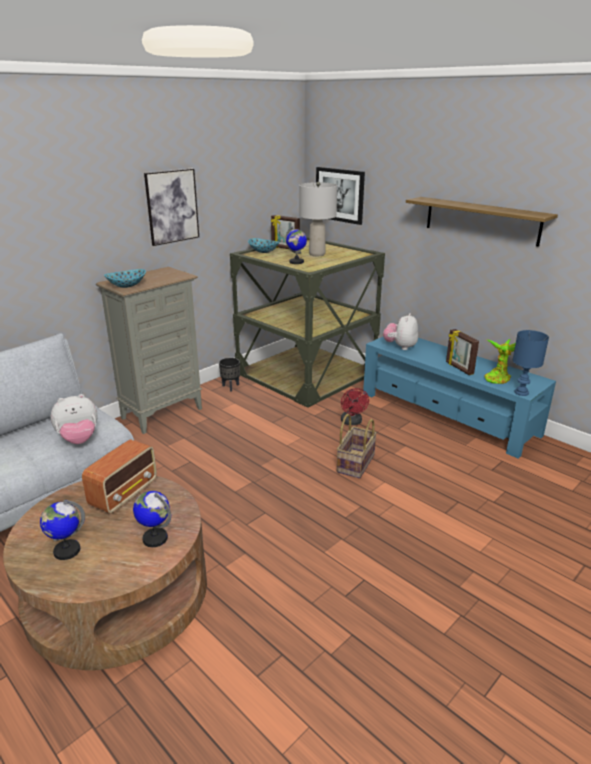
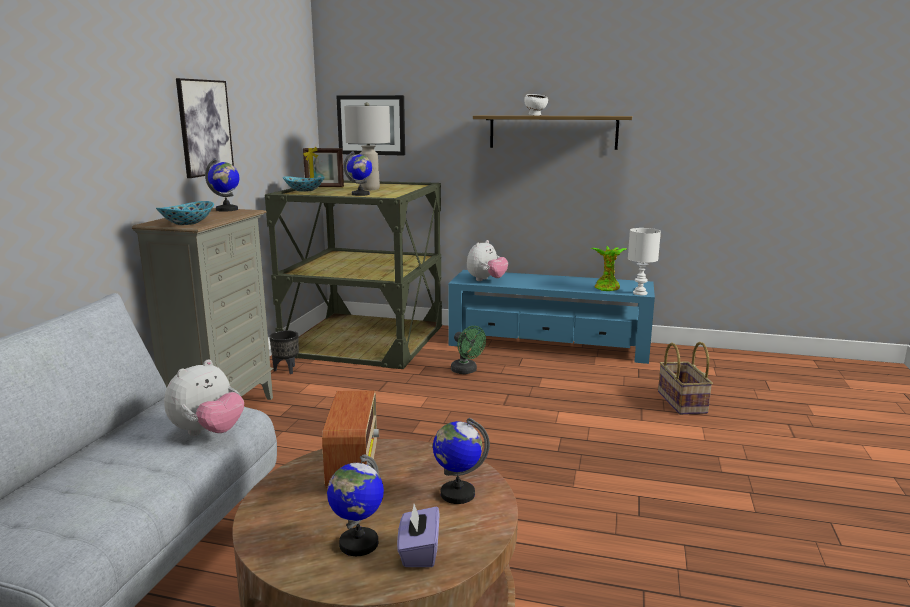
camera: 30 degrees left, 10 degrees down
(88, 571) = (419, 552): none -> purple tissue box
(174, 272) = (227, 209): none -> globe
(352, 422) = (466, 371): red fan -> green fan
(355, 463) = (511, 403): basket -> basket (681, 402)
(400, 347) = (486, 280): plush toy -> plush toy turned 135 degrees counterclockwise
(459, 368) = (563, 286): picture frame -> none
(460, 205) = (536, 115): none -> white bowl
(521, 393) = (640, 293): blue table lamp -> white table lamp

